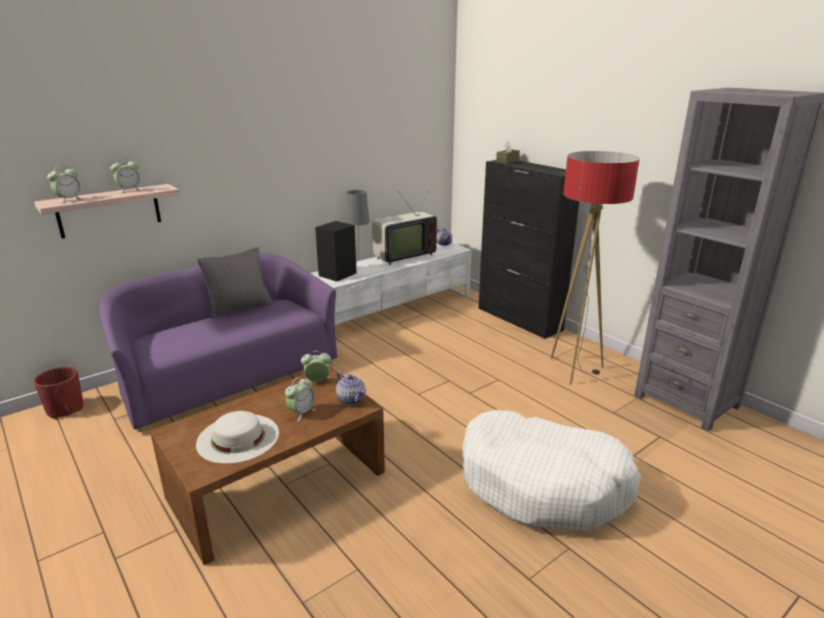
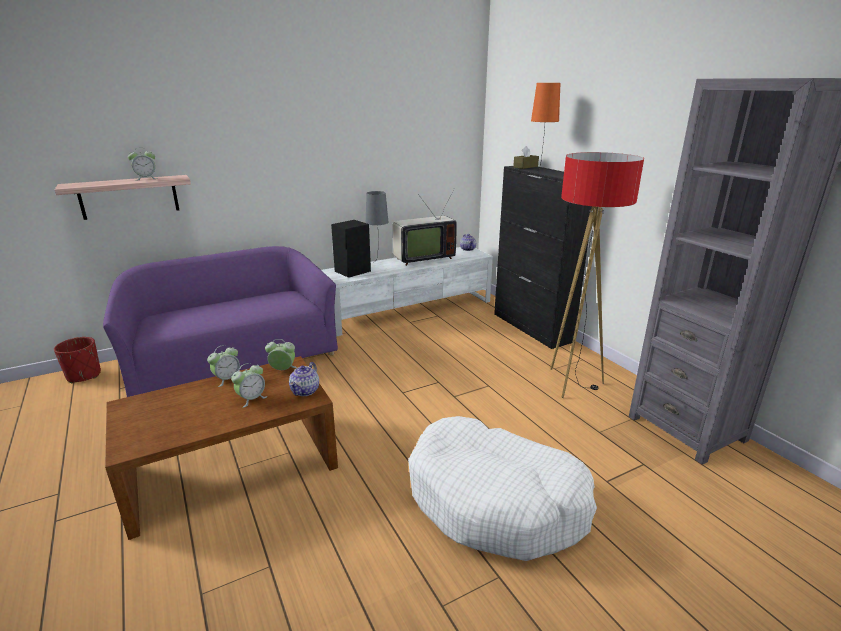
camera: 10 degrees right, 0 degrees up
(69, 200) = (86, 184): alarm clock -> alarm clock (227, 379)
(238, 438) = (179, 417): white hat -> none
(239, 308) = (249, 296): grey pillow -> none
(351, 399) = (305, 391): teapot -> teapot turned 45 degrees clockwise
(526, 167) = (540, 172): none -> orange table lamp

